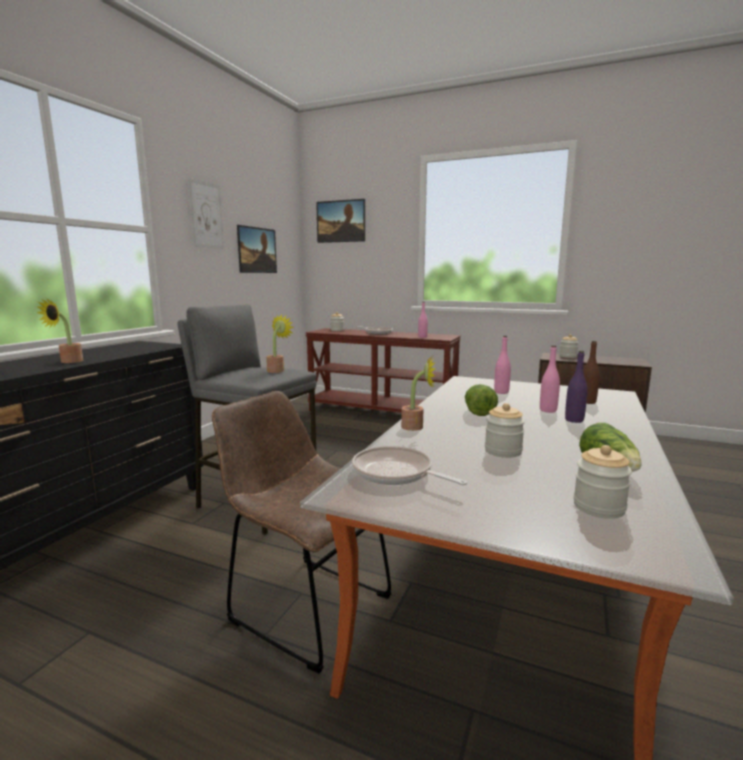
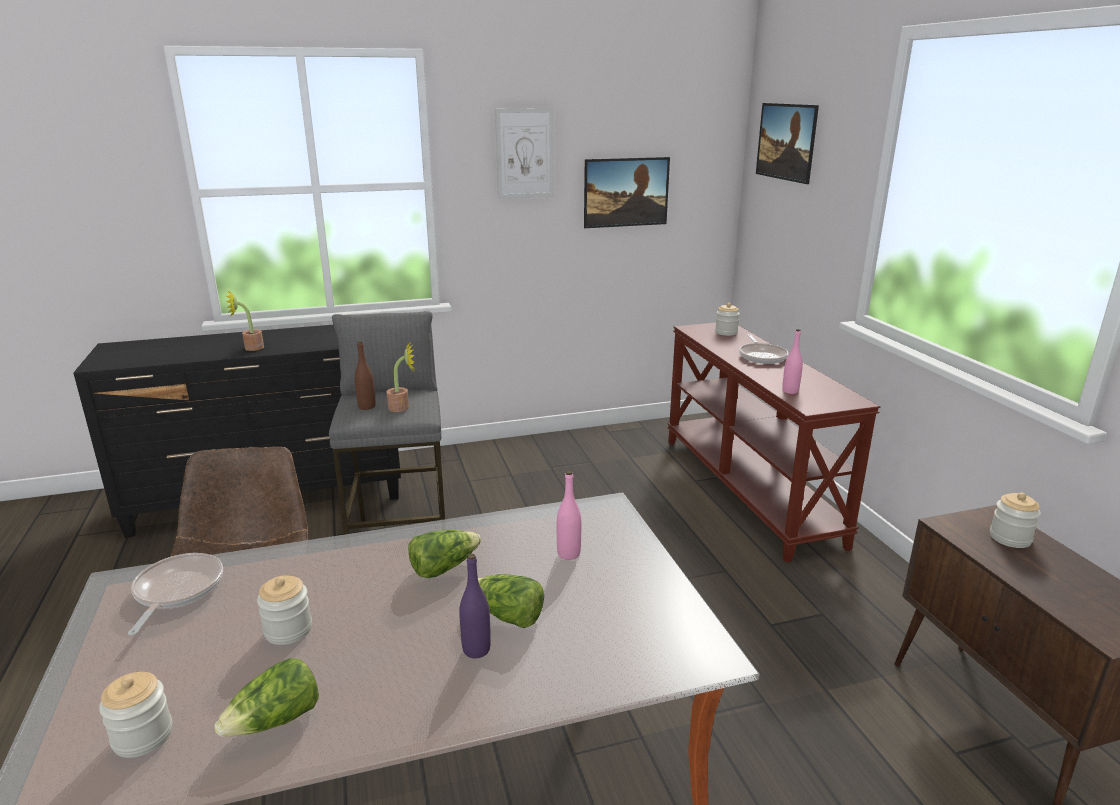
camera: 50 degrees right, 10 degrees up
(417, 427) = (335, 551): potted plant -> none
(548, 410) = (507, 616): pink bottle -> lettuce
(587, 402) = (603, 639): brown bottle -> brown bottle (367, 407)

